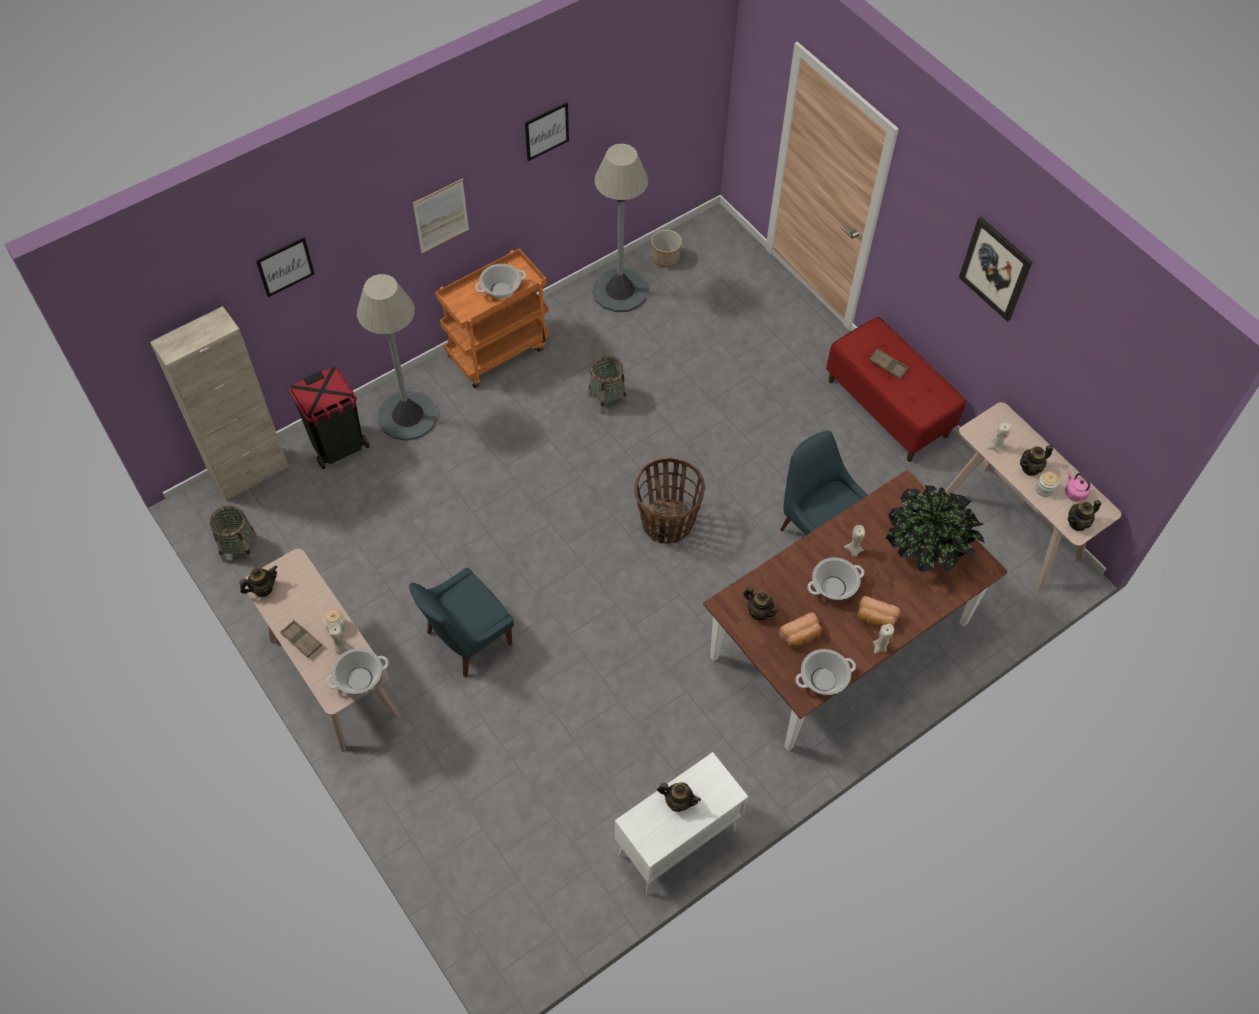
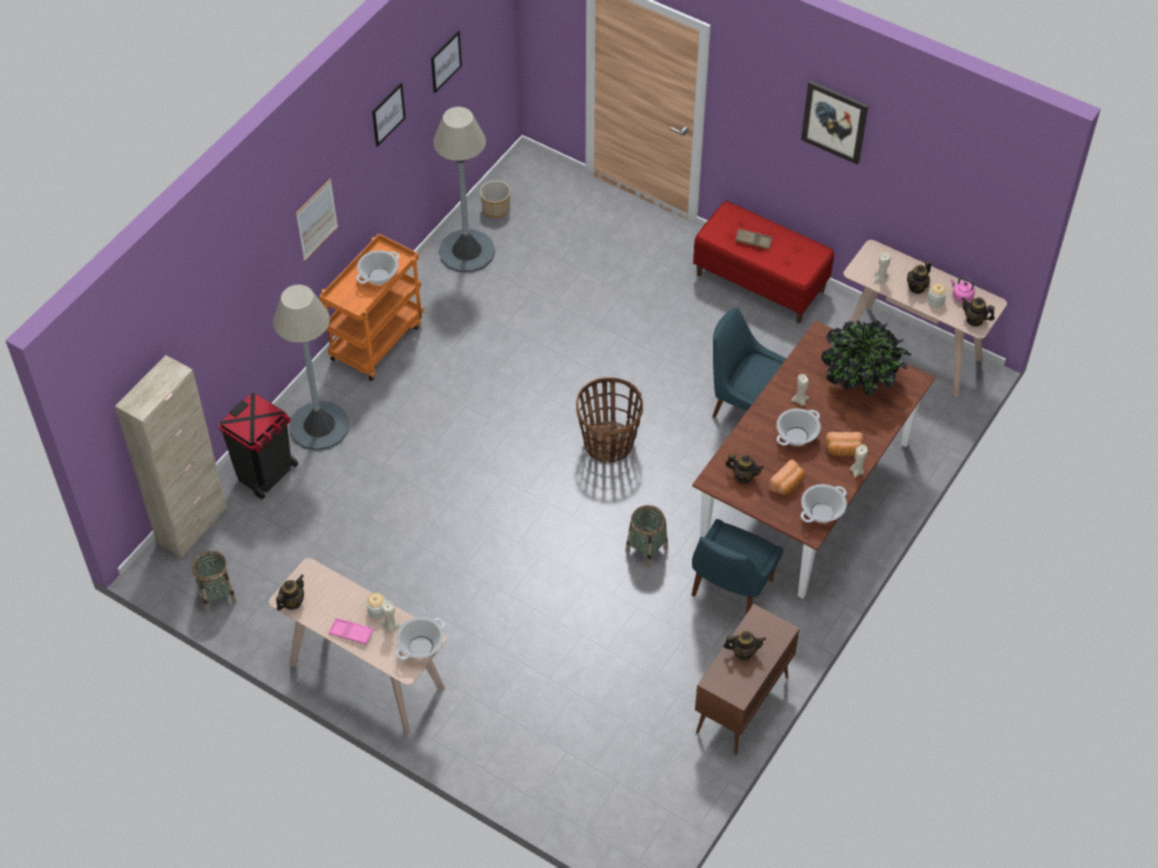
camera: 20 degrees left, 5 degrees down
(285, 266) = (207, 303): picture -> picture (445, 61)
(301, 640) = (351, 633): brown tray -> pink tray
(466, 640) = (474, 603): blue chair -> blue chair (730, 590)
(607, 399) = (501, 352): basket -> basket (646, 549)
(676, 844) = (742, 705): white cabinet -> brown cabinet
(1078, 523) = (974, 320): teapot -> teapot turned 75 degrees clockwise

